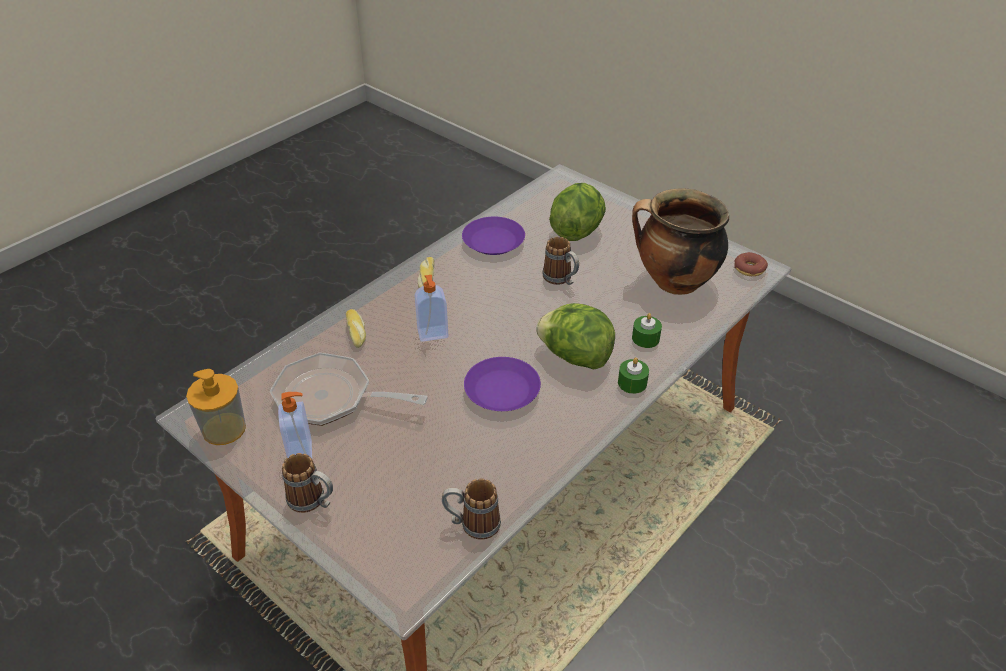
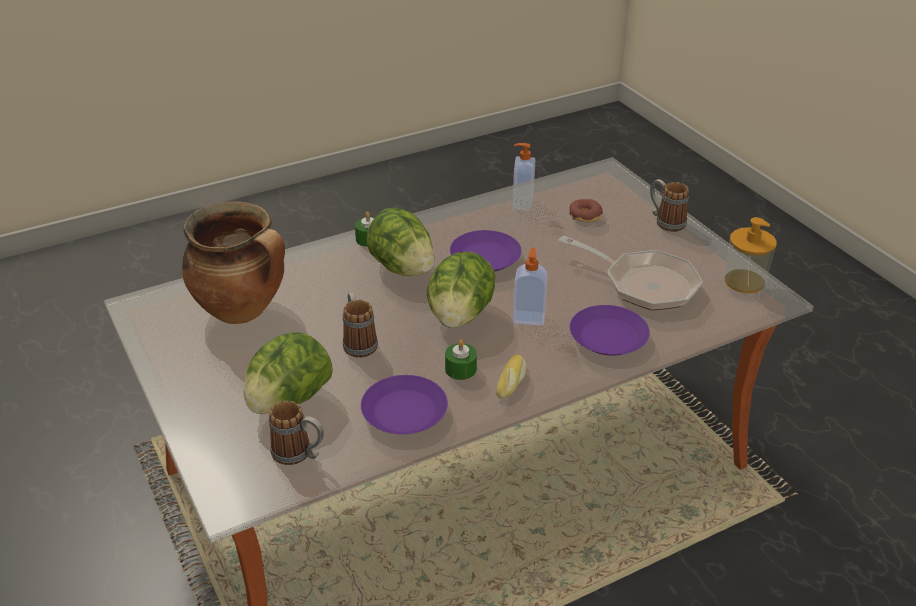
camera: 160 degrees left, 5 degrees down
(301, 452) = (673, 251): soap dispenser -> soap dispenser (521, 204)
(357, 332) = (609, 337): bread -> purple plate
(472, 524) = (550, 189): mug -> mug (299, 454)
(493, 321) = (460, 316): none -> lettuce
(645, 338) = (324, 268): green candle -> green candle (460, 369)
(749, 269) = (149, 306): donut -> donut (585, 215)

